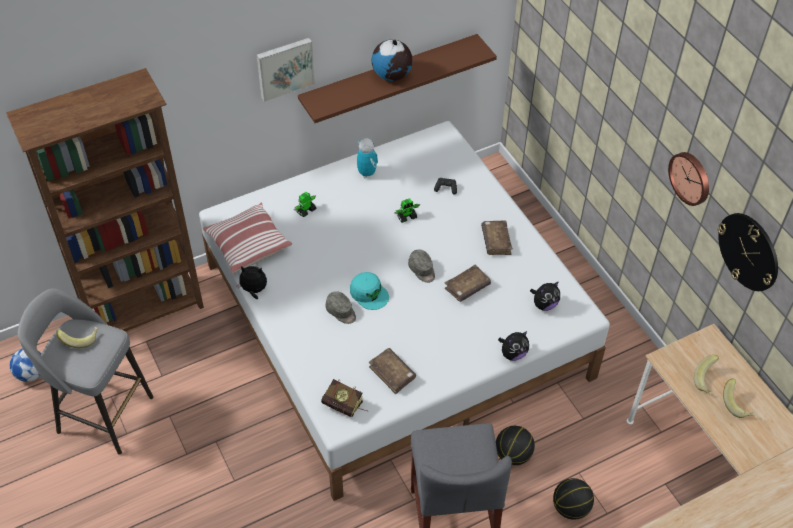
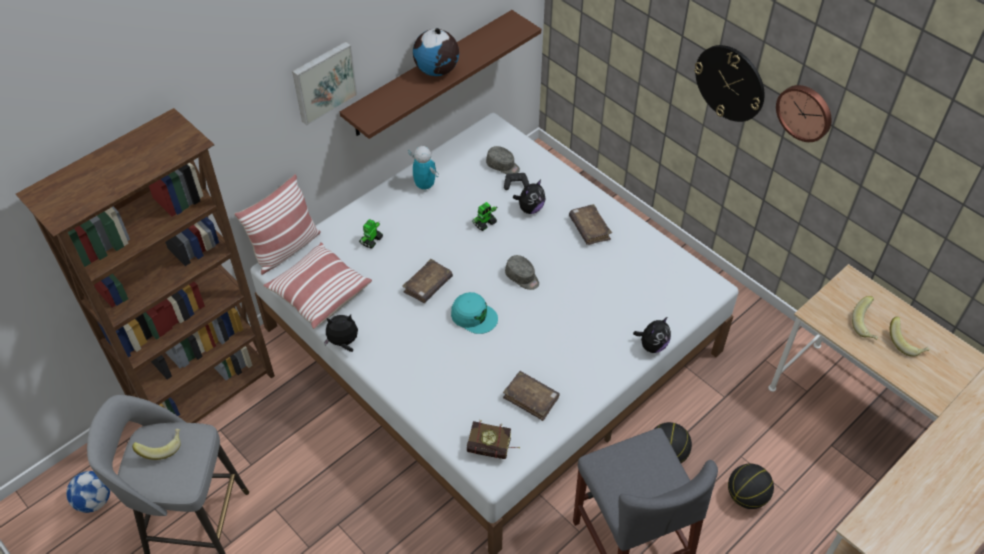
camera: 15 degrees left, 0 degrees up
(233, 202) = (286, 249): none -> pillow
(341, 312) = (450, 343): grey cap -> grey cap (503, 166)
(467, 287) = (577, 285): brown book -> brown book (428, 285)
(544, 304) = (665, 284): plush toy -> plush toy (530, 208)
(748, 251) = (891, 176): wall clock -> wall clock (730, 83)

